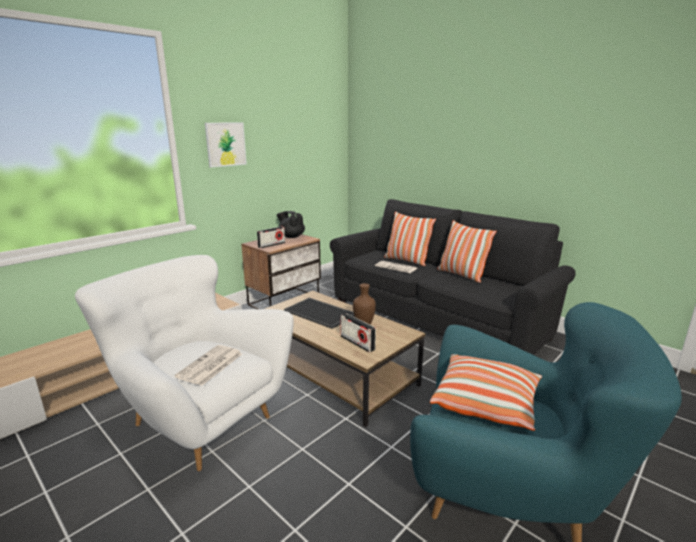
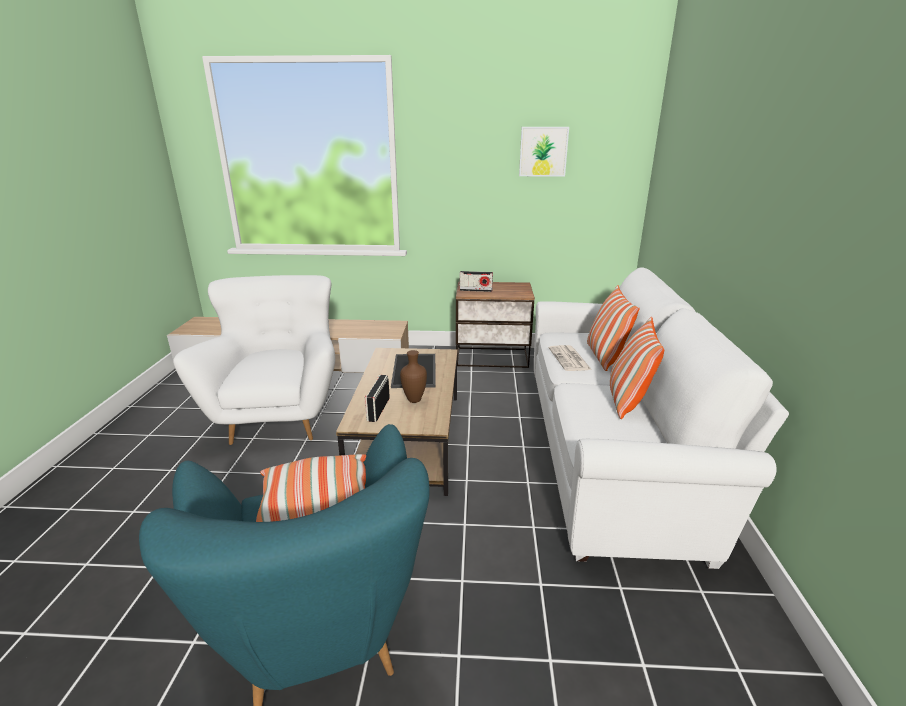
camera: 50 degrees right, 5 degrees up
(210, 366) = (260, 369): newspaper -> none
(225, 144) = (452, 171): picture -> picture (543, 151)
(291, 236) = (514, 287): black teapot -> none
(438, 317) = (612, 450): black sofa -> white sofa

